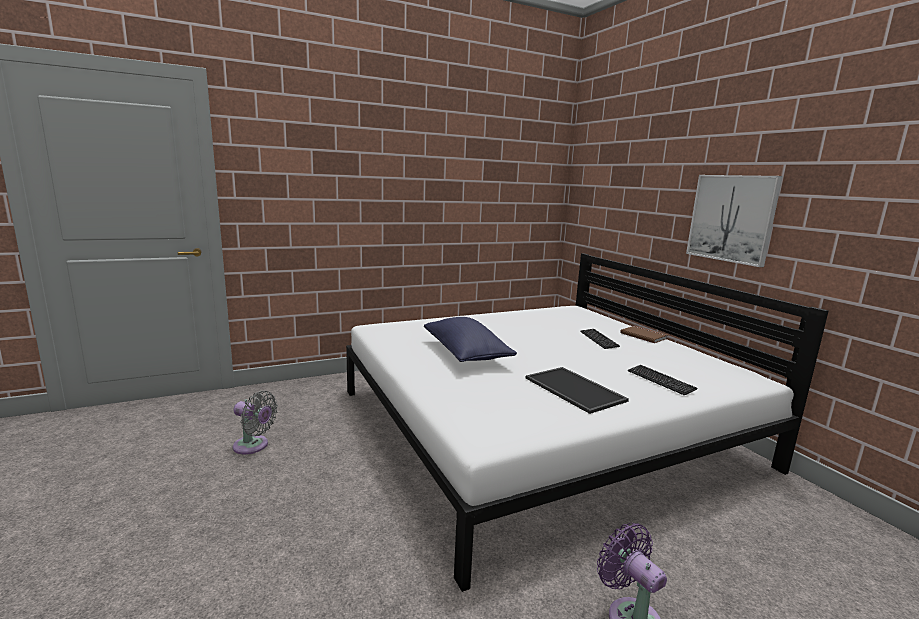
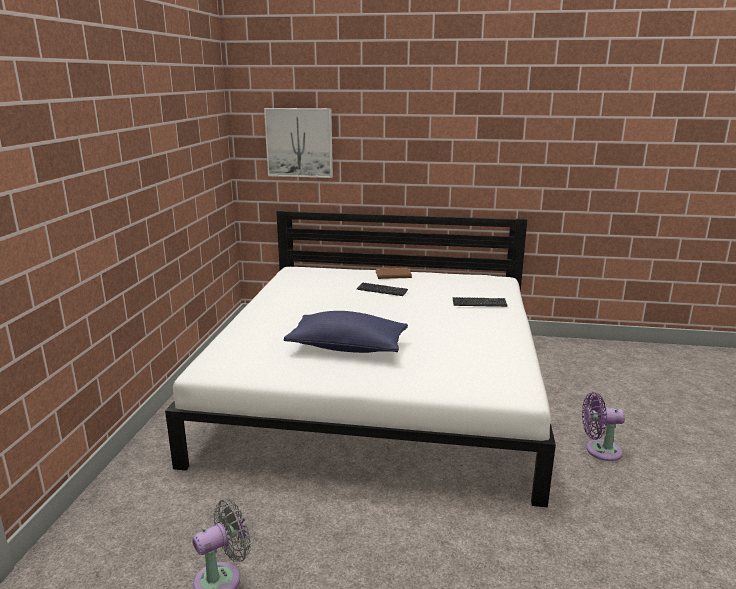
camera: 55 degrees left, 5 degrees up
(576, 389) = (466, 333): tray -> none
(731, 218) = (441, 161): picture -> picture (299, 142)

